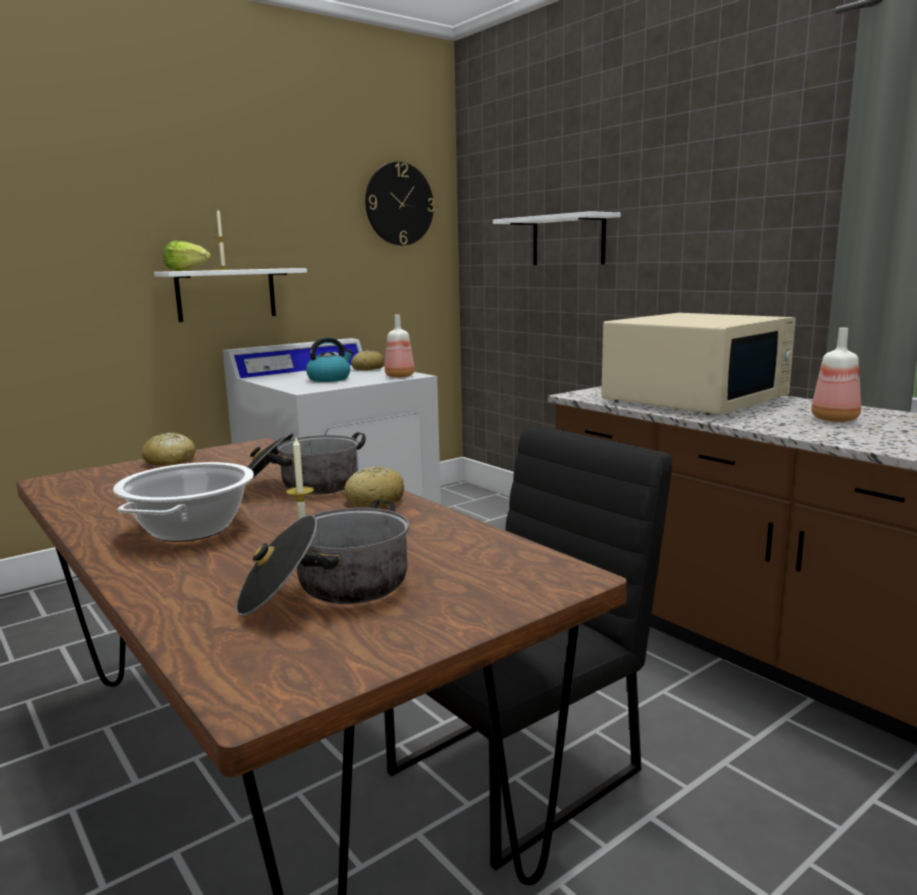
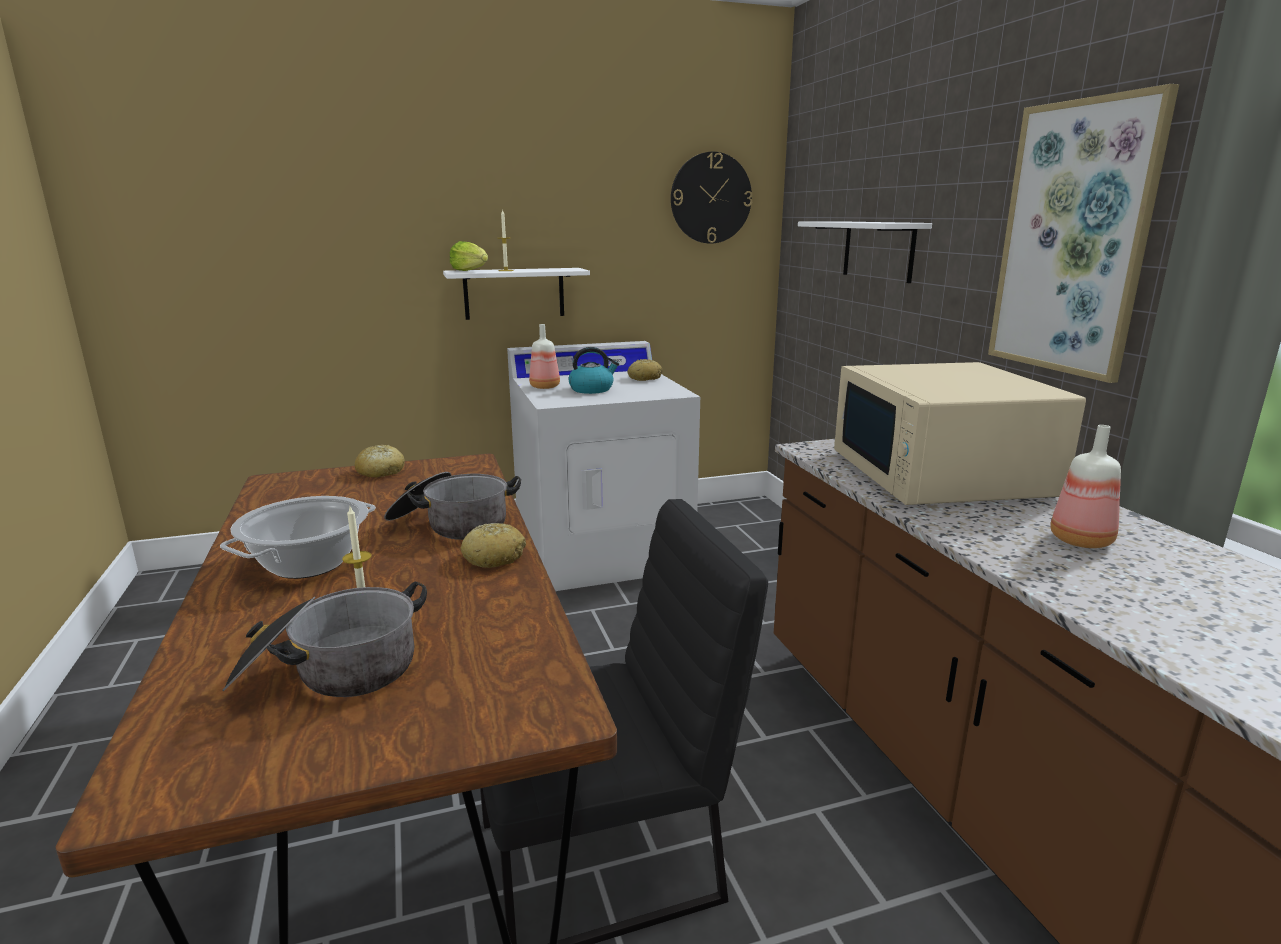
camera: 20 degrees right, 5 degrees up
(399, 376) = (662, 393): bottle -> bottle (544, 386)
(696, 399) = (939, 475): beige microwave -> beige microwave turned 105 degrees clockwise
(752, 212) = (1074, 239): none -> picture

